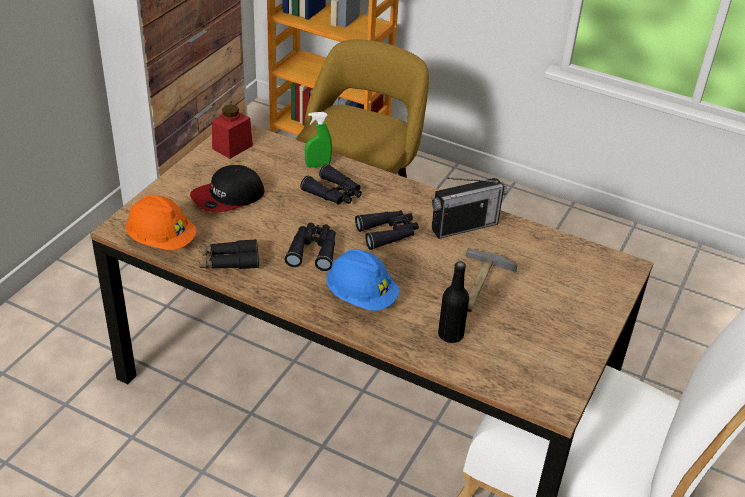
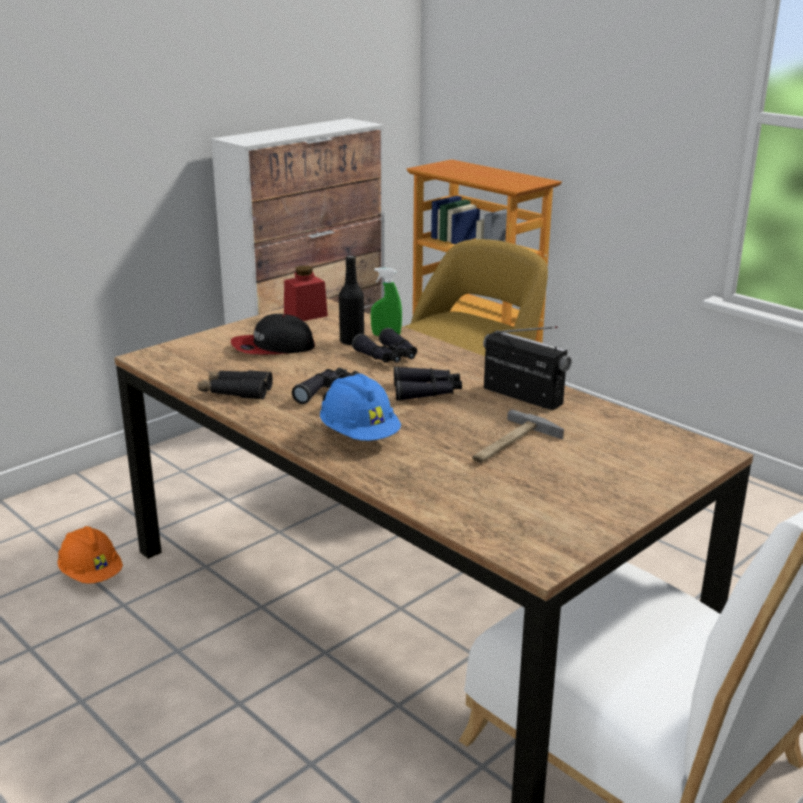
camera: 20 degrees right, 15 degrees down
(161, 240) = (179, 369): orange hard hat -> orange hard hat (91, 574)
(450, 335) = (444, 480): black bottle -> black bottle (352, 341)
(464, 226) = (522, 396): radio -> radio turned 135 degrees counterclockwise

